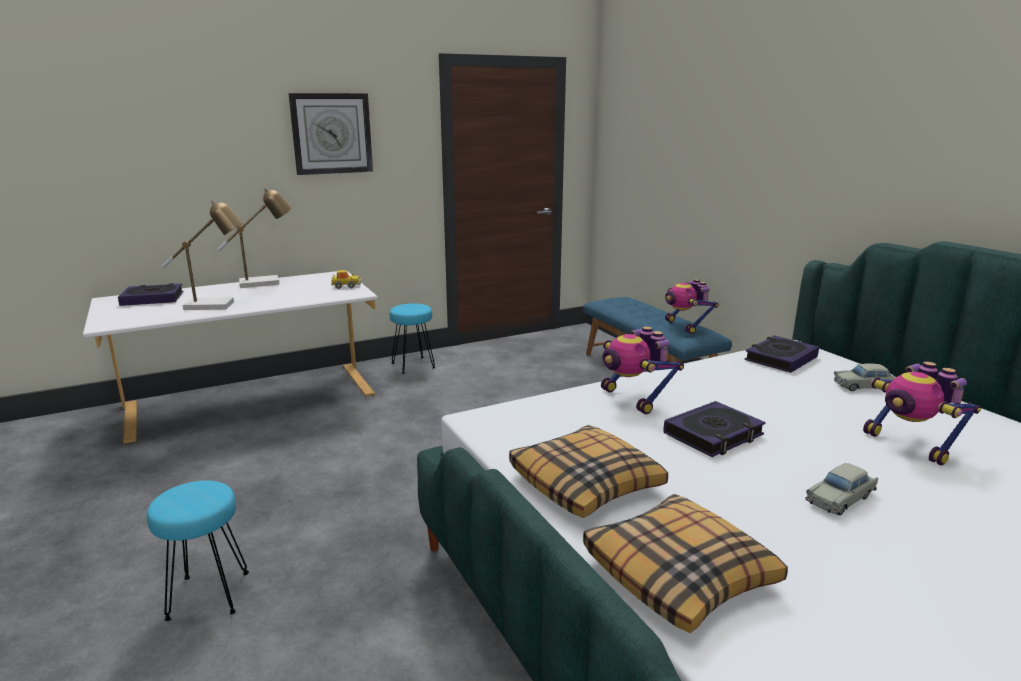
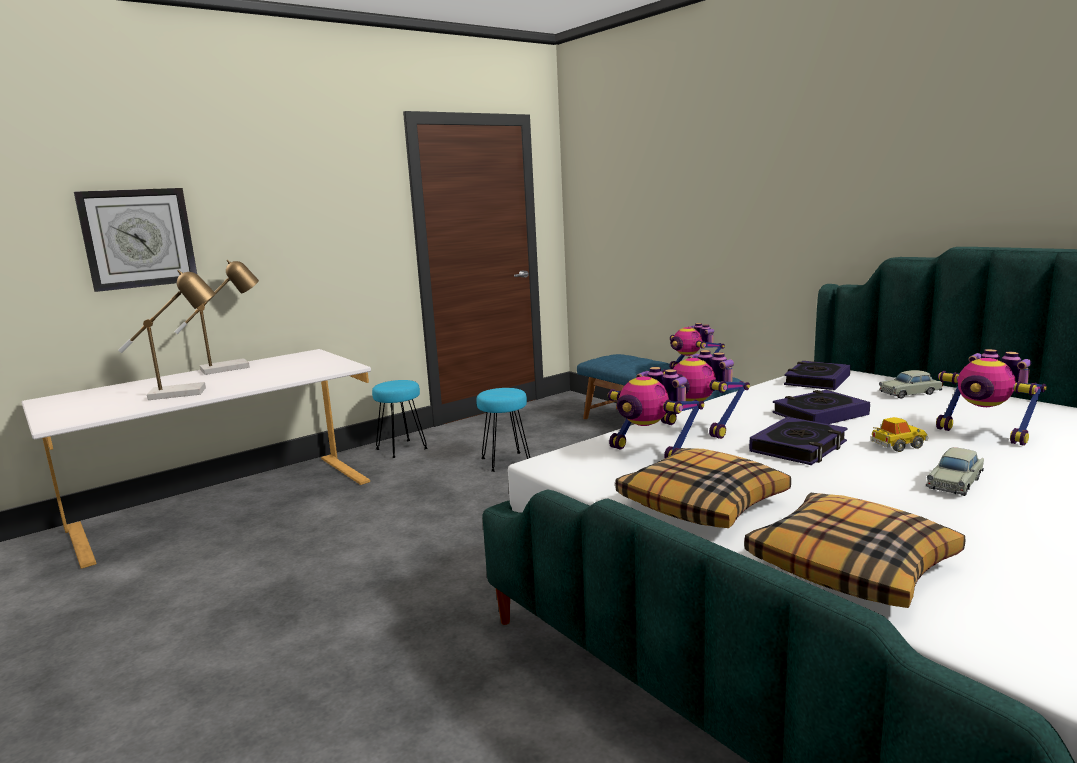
camera: 10 degrees left, 5 degrees down
(152, 299) = (102, 394): book -> book (819, 414)
(207, 595) = (255, 712): turquoise stool -> turquoise stool (505, 462)
(331, 133) = (295, 198): wall clock -> wall clock (138, 238)
(346, 286) = (329, 362): toy car -> toy car (898, 445)
(574, 420) = (651, 452): none -> toy robot

